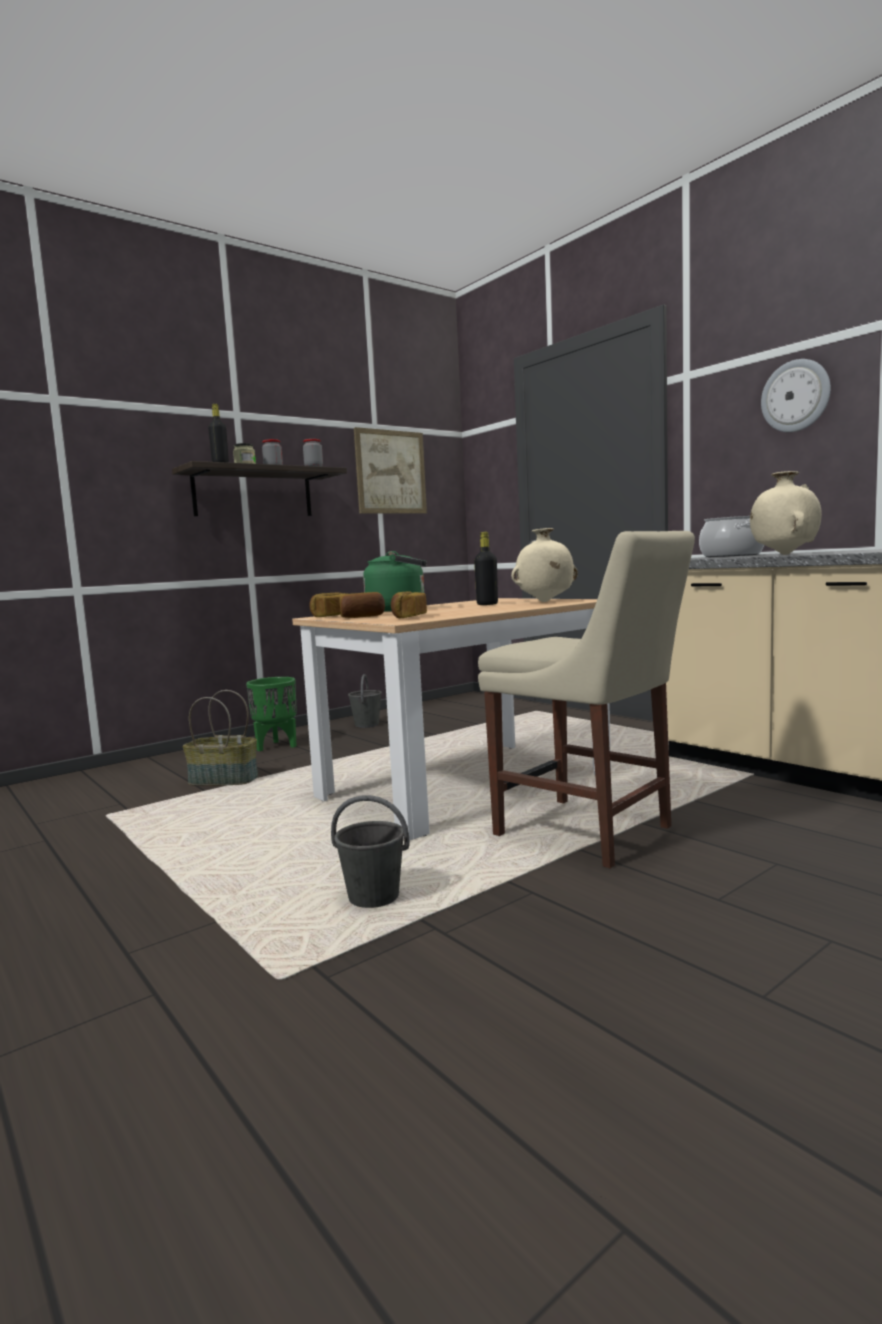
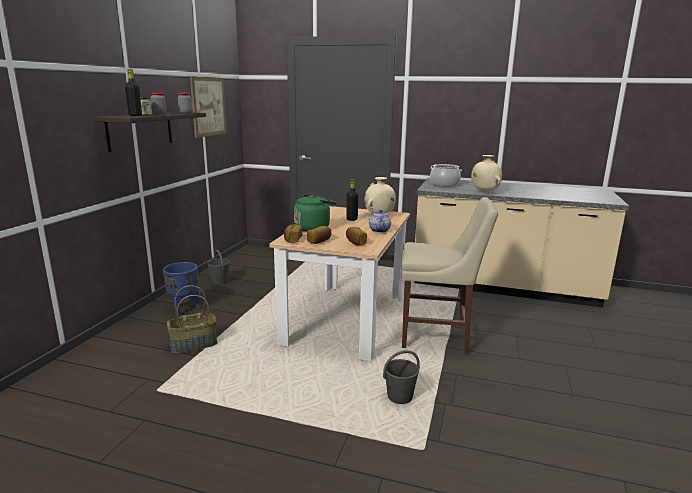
camera: 35 degrees left, 10 degrees up
(276, 746) = (184, 309): green planter -> blue planter
(490, 610) = (379, 230): none -> teapot
(795, 396) = (465, 103): wall clock -> none

